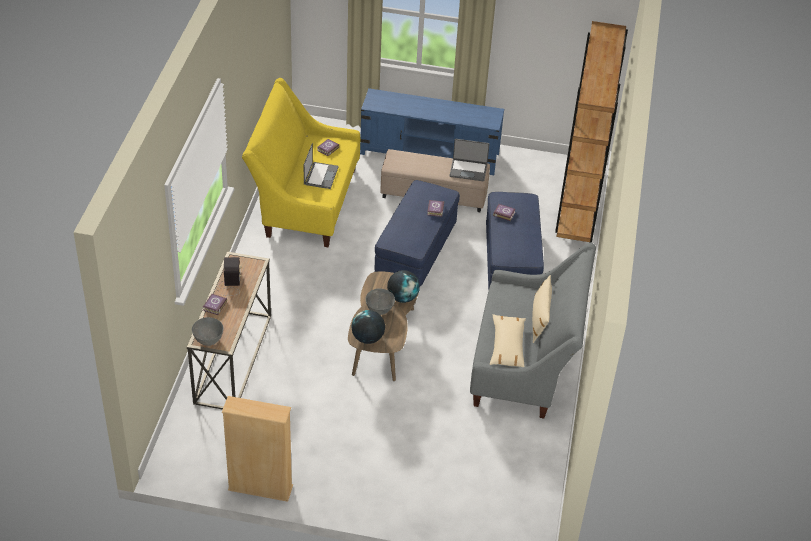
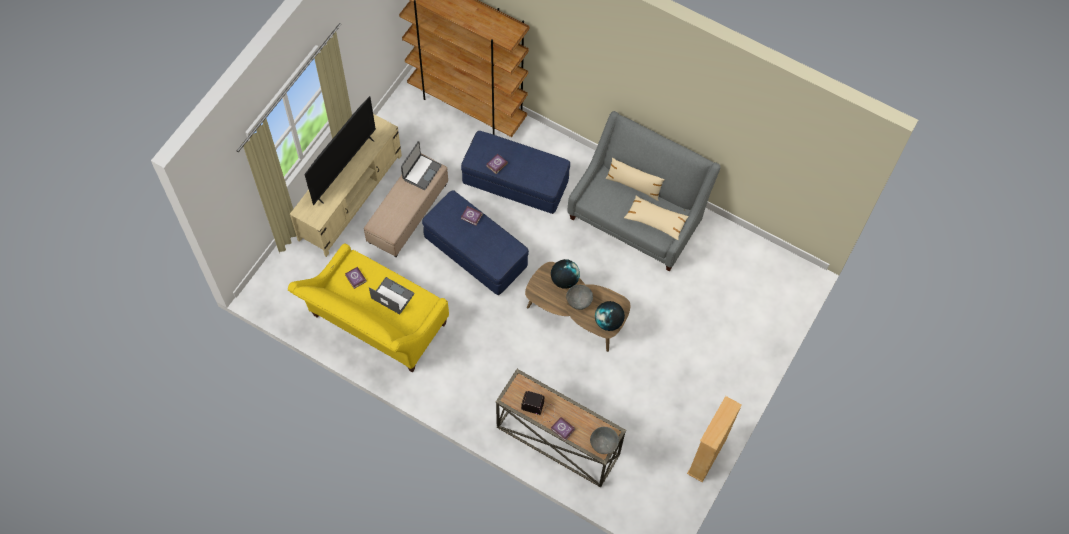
camera: 70 degrees left, 20 degrees up
(430, 154) = (351, 197): blue tv stand -> beige tv stand
(433, 108) = (344, 169): none -> television

